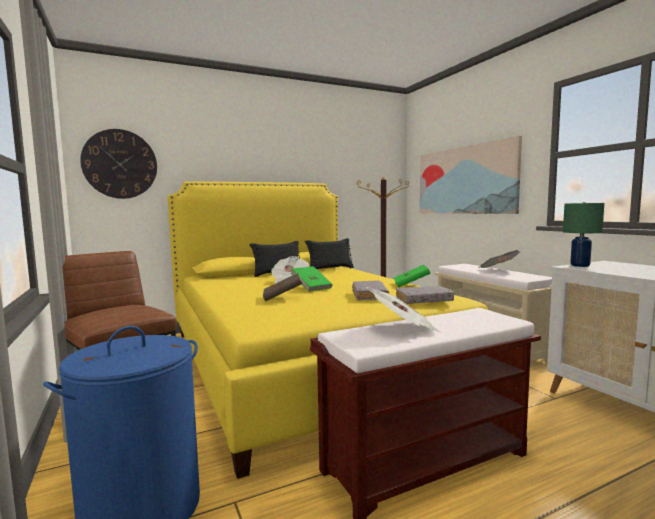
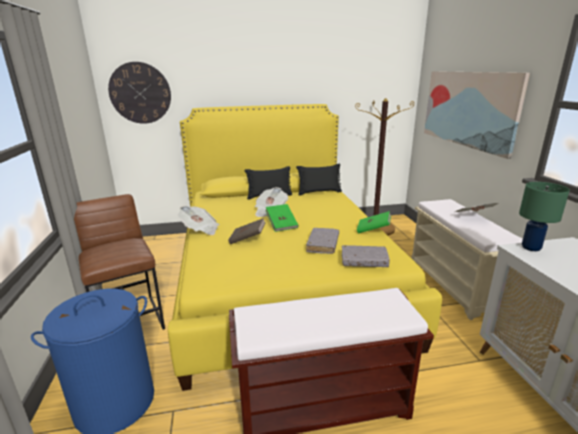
camera: 15 degrees right, 15 degrees up
(403, 328) = (304, 313): newspaper -> newspaper (200, 230)

